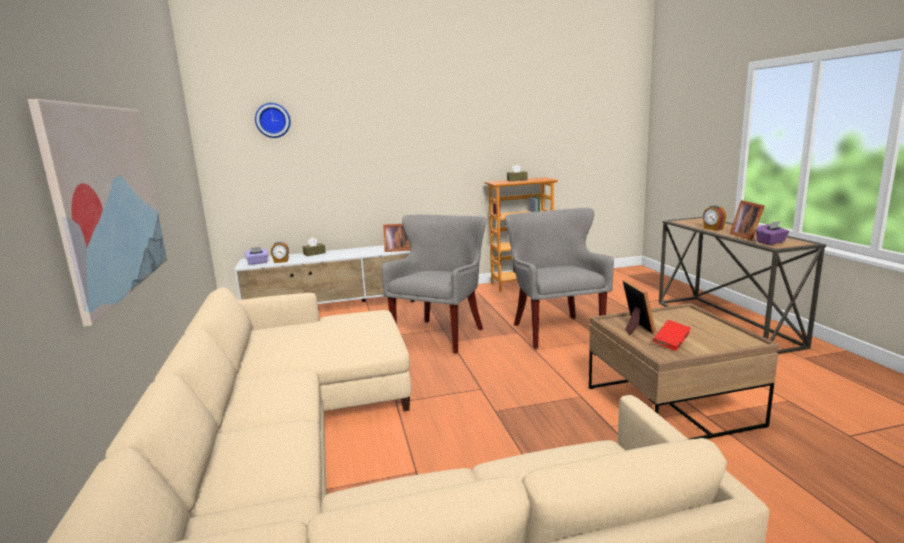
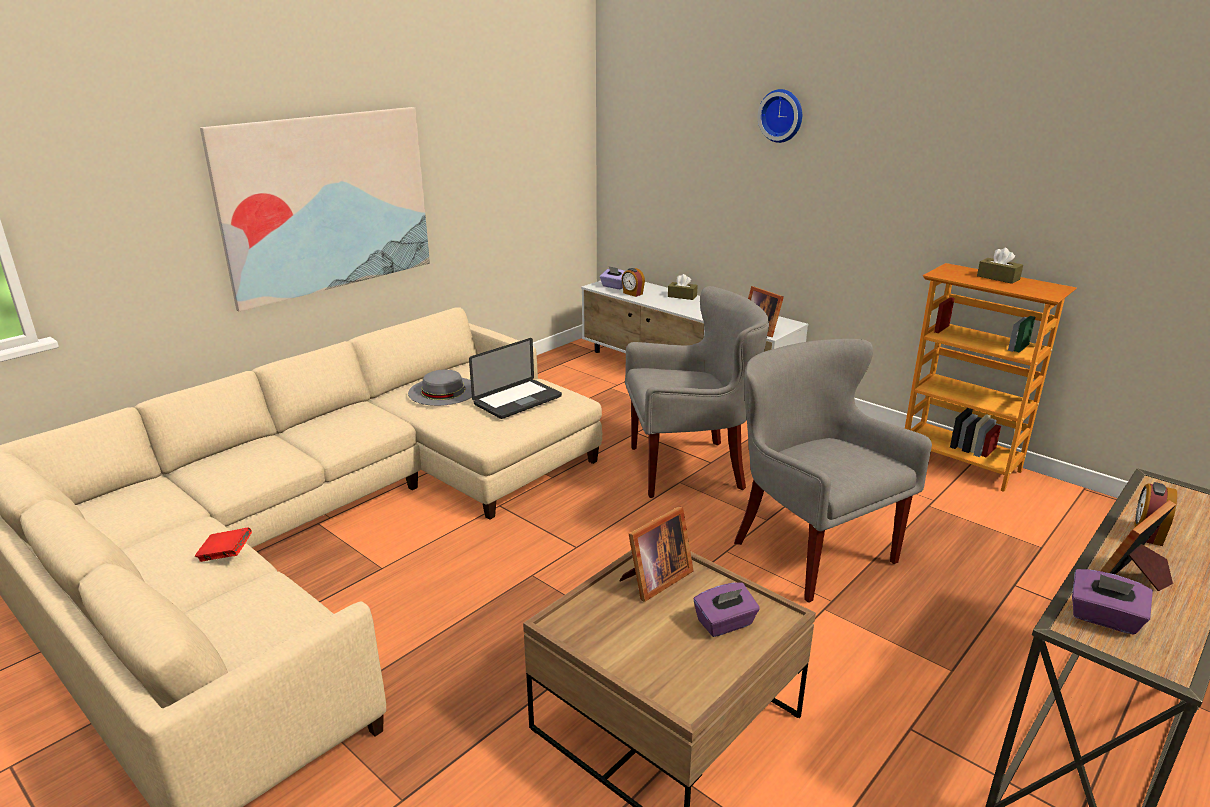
camera: 55 degrees right, 10 degrees up
(273, 120) = (673, 106): wall clock -> wall clock (782, 115)
(288, 344) = (443, 391): none -> grey hat
(352, 325) = (517, 400): none -> laptop
(556, 331) = (811, 550): grey armchair -> grey armchair turned 75 degrees counterclockwise
(671, 343) = (615, 623): red book -> red book (226, 555)
(686, 321) = (725, 623): none -> purple tissue box

